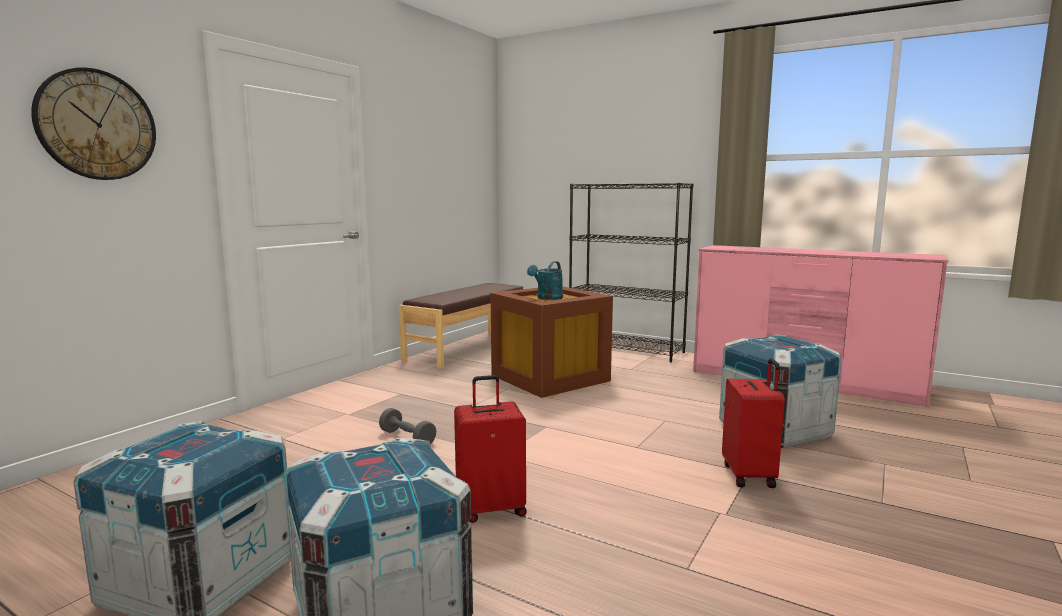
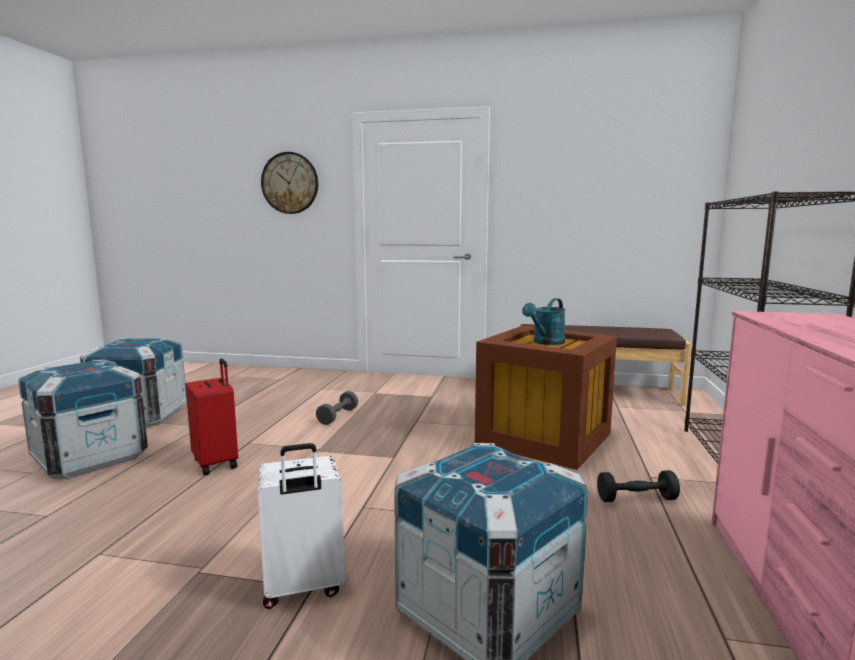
camera: 70 degrees right, 0 degrees up
(547, 298) = (545, 343): turquoise watering can -> turquoise watering can turned 60 degrees counterclockwise
(658, 378) = (636, 499): none -> black dumbbell
(750, 475) = (303, 588): red suitcase -> white suitcase

